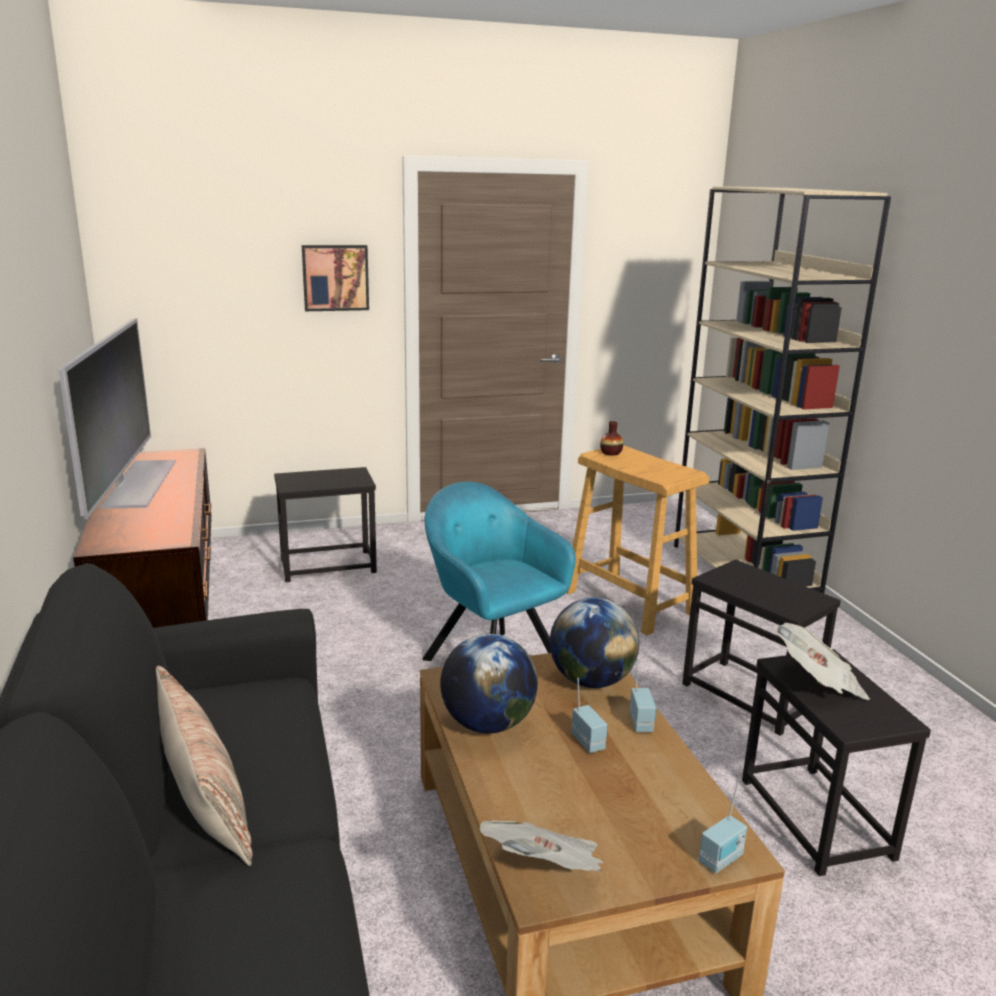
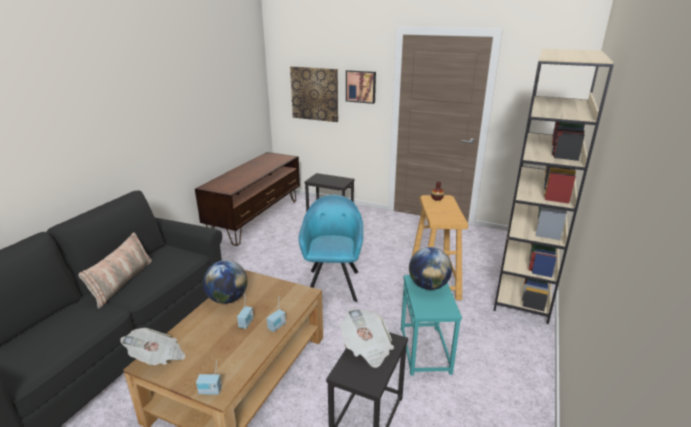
camera: 40 degrees right, 5 degrees up
(137, 484) = (253, 166): television -> none
(224, 303) = (314, 94): none -> picture
(591, 681) = (289, 301): globe -> globe (428, 286)
(750, 696) = (425, 350): black side table -> turquoise side table

